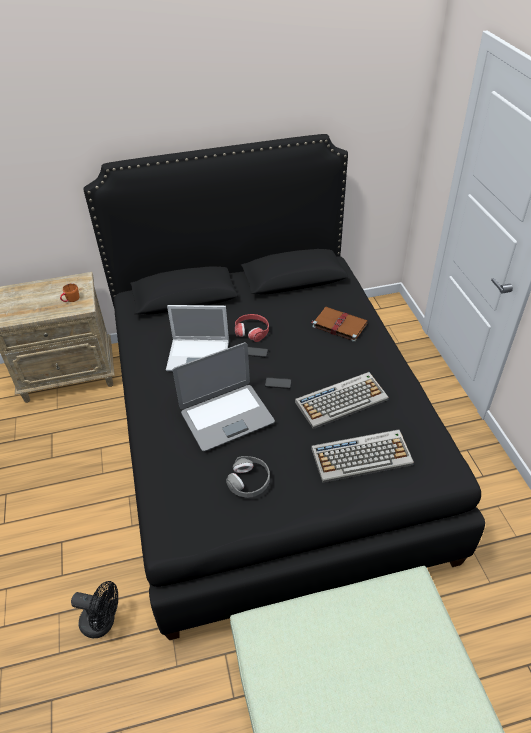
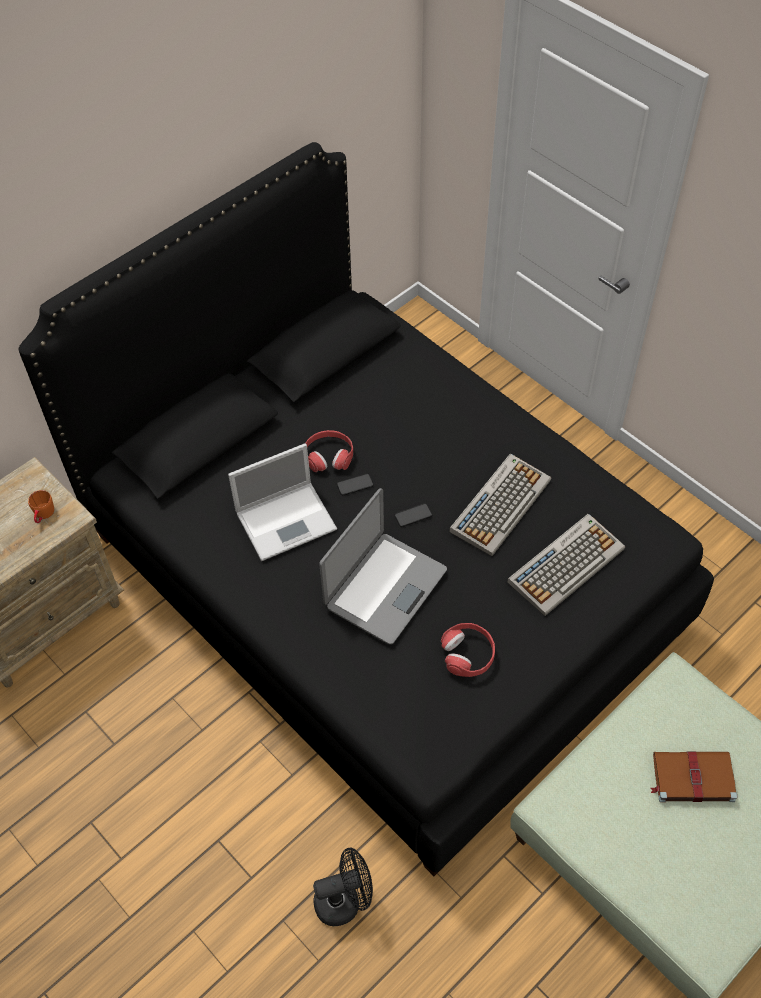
camera: 30 degrees left, 10 degrees up
(249, 481) = (468, 654): grey headphones -> red headphones
(338, 325) = (430, 401): brown book -> brown book (691, 777)

